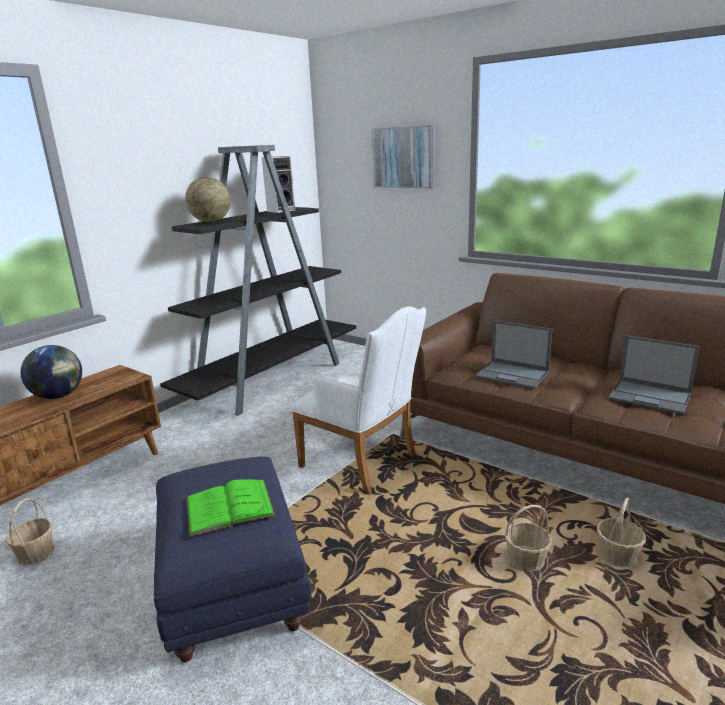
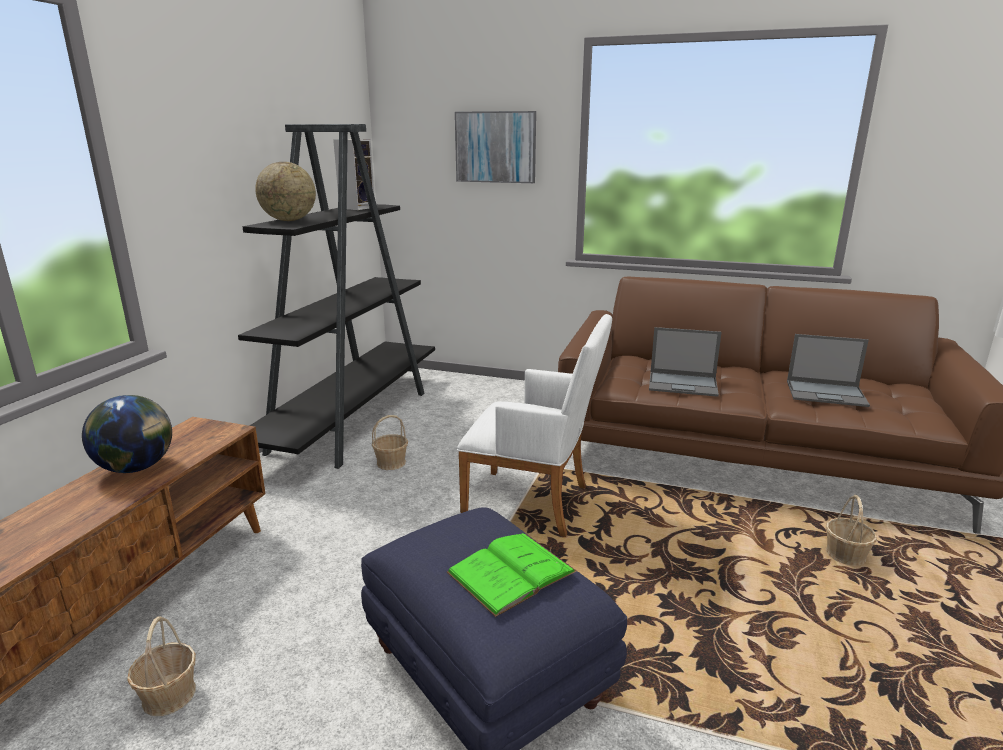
camera: 20 degrees left, 0 degrees up
(526, 560) = (771, 576): basket -> basket (391, 463)

